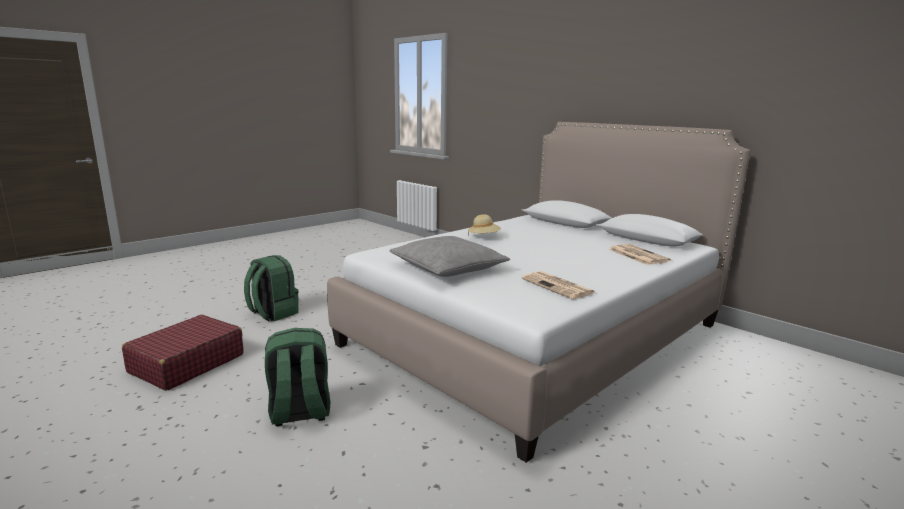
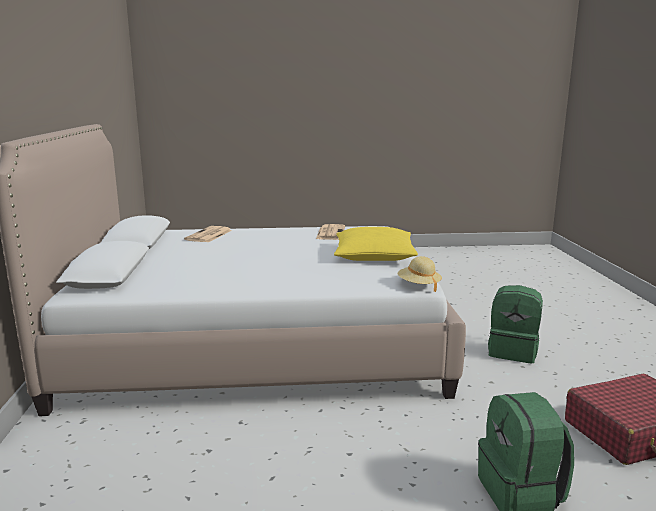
camera: 140 degrees left, 0 degrees up
(448, 268) = (374, 255): grey pillow -> yellow pillow
(484, 237) = (264, 275): beige hat -> beige hat (419, 286)

